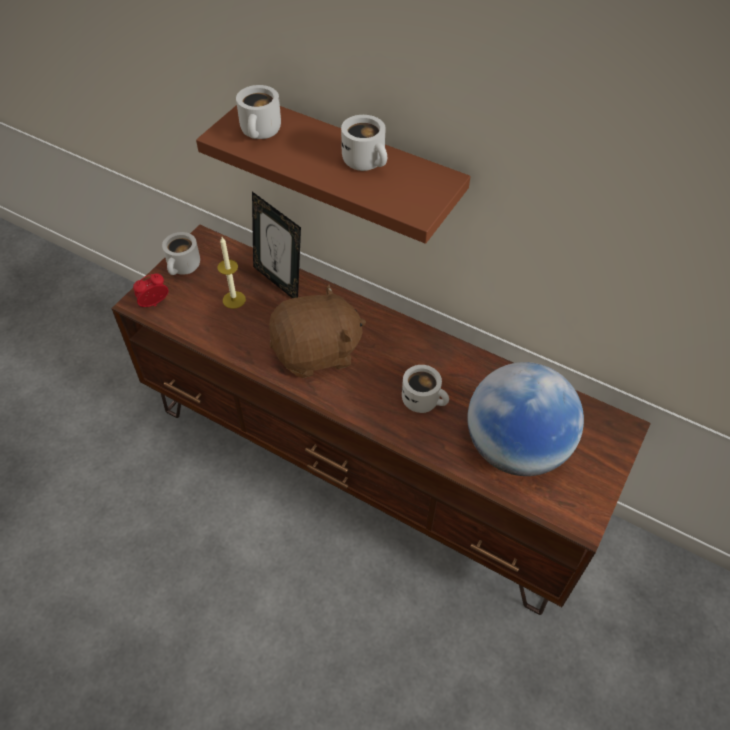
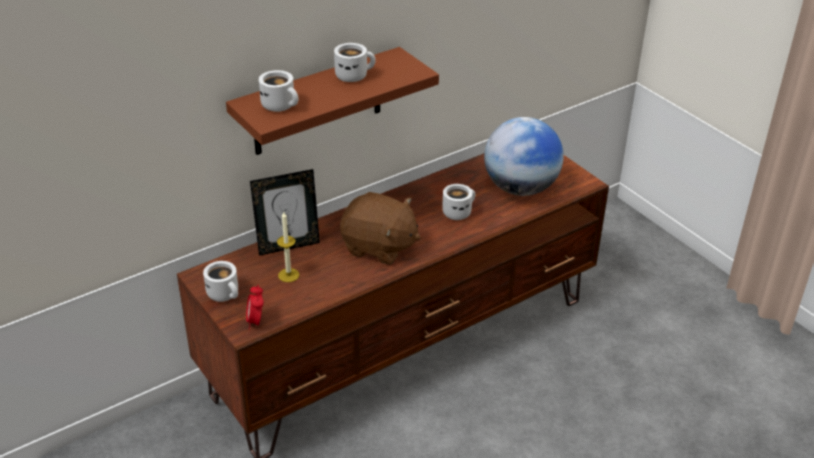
camera: 65 degrees left, 15 degrees down
(317, 353) = (379, 247): brown plush toy -> brown plush toy turned 105 degrees clockwise

